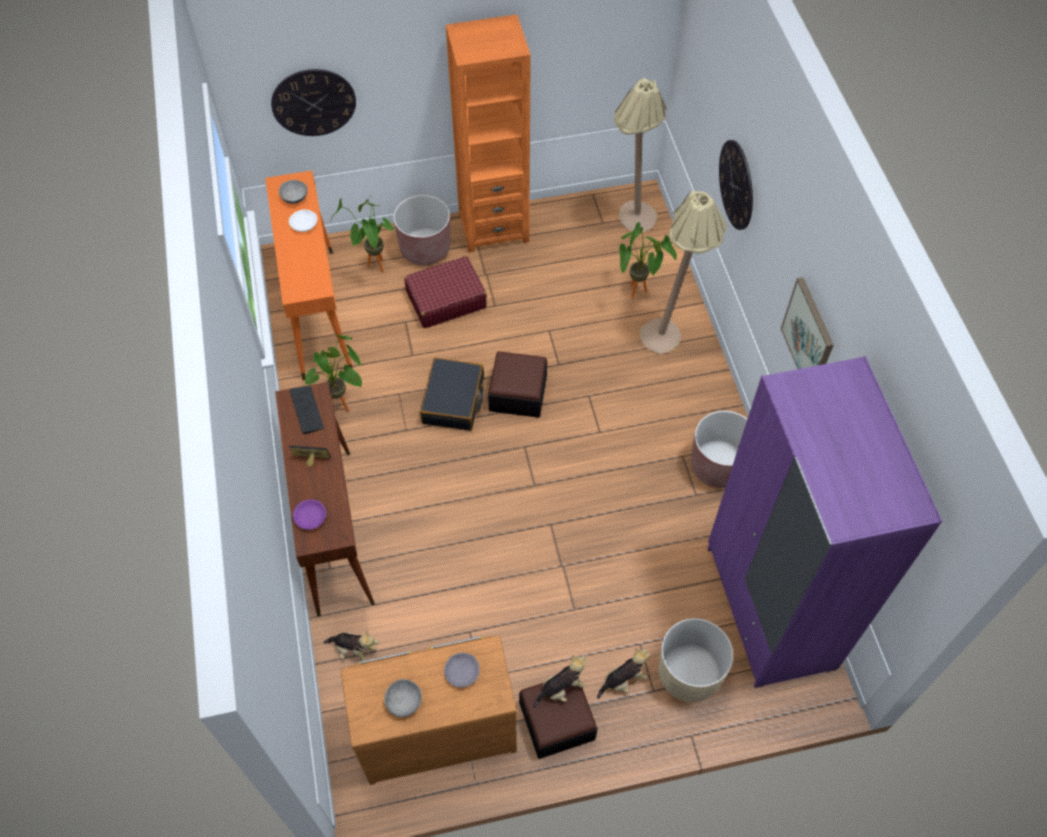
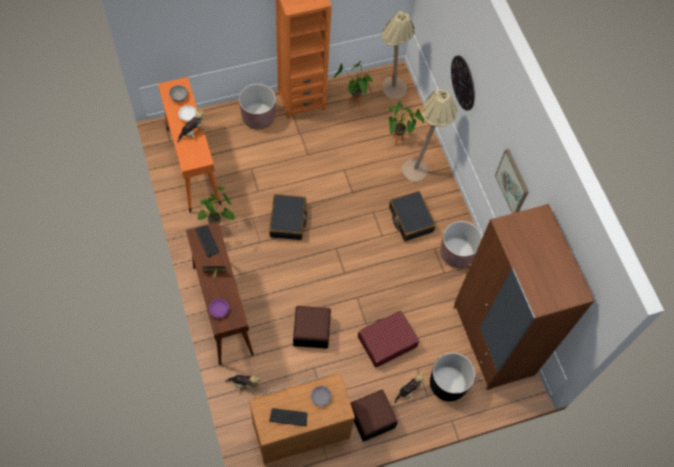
camera: 10 degrees left, 5 degrees up
(313, 102) = (189, 35): wall clock -> none
(374, 269) = (226, 133): potted plant -> potted plant (353, 104)
(403, 702) = (288, 417): grey bowl -> keyboard
(445, 299) = (275, 152): red suitcase -> red suitcase (386, 341)
(518, 393) = (328, 213): ottoman -> ottoman (311, 331)
(561, 688) = (375, 400): plush toy -> plush toy (193, 132)
(647, 409) = (410, 219): none -> black suitcase
(689, 673) = (447, 384): beige planter -> black planter
(769, 607) = (493, 340): purple wardrobe -> brown wardrobe

